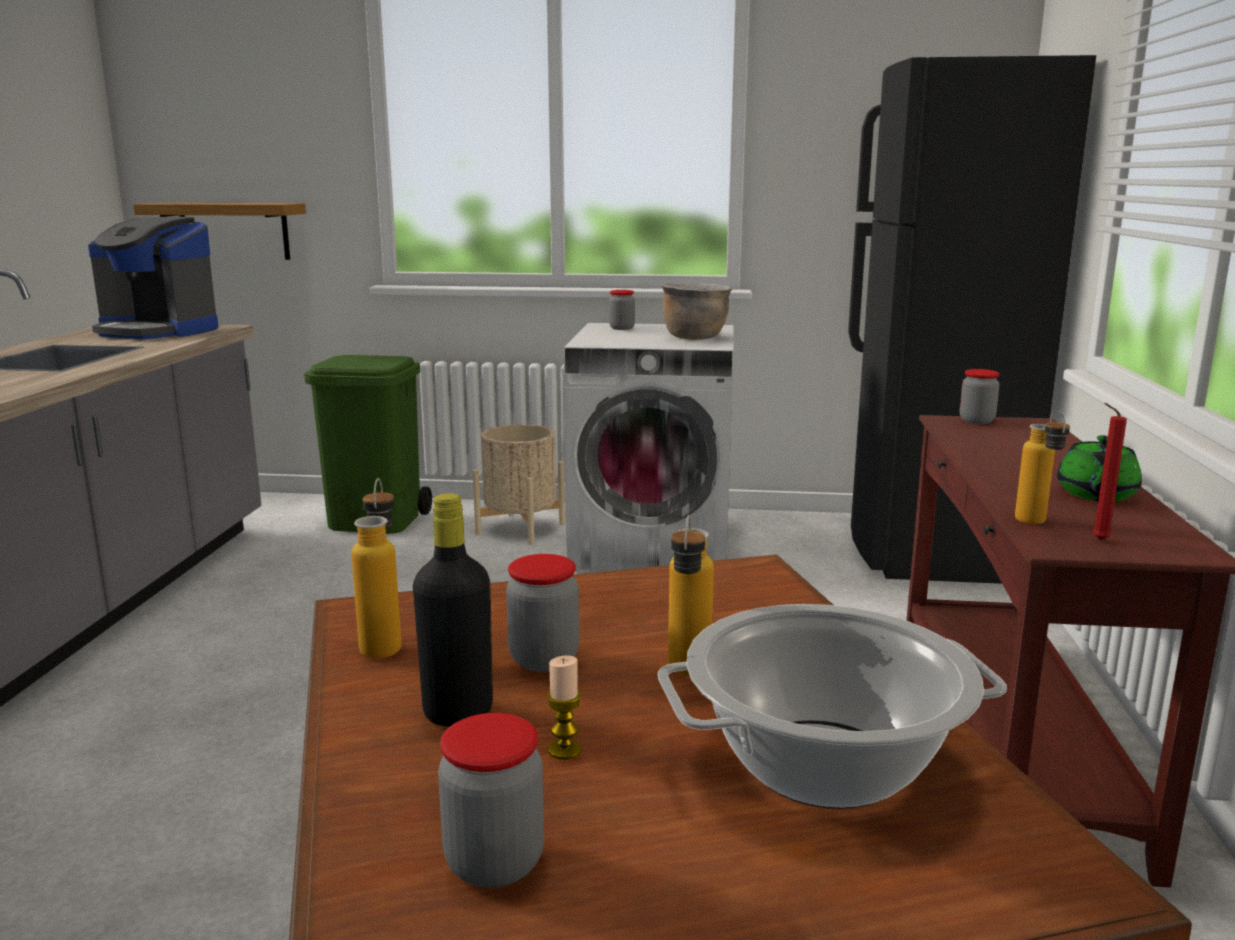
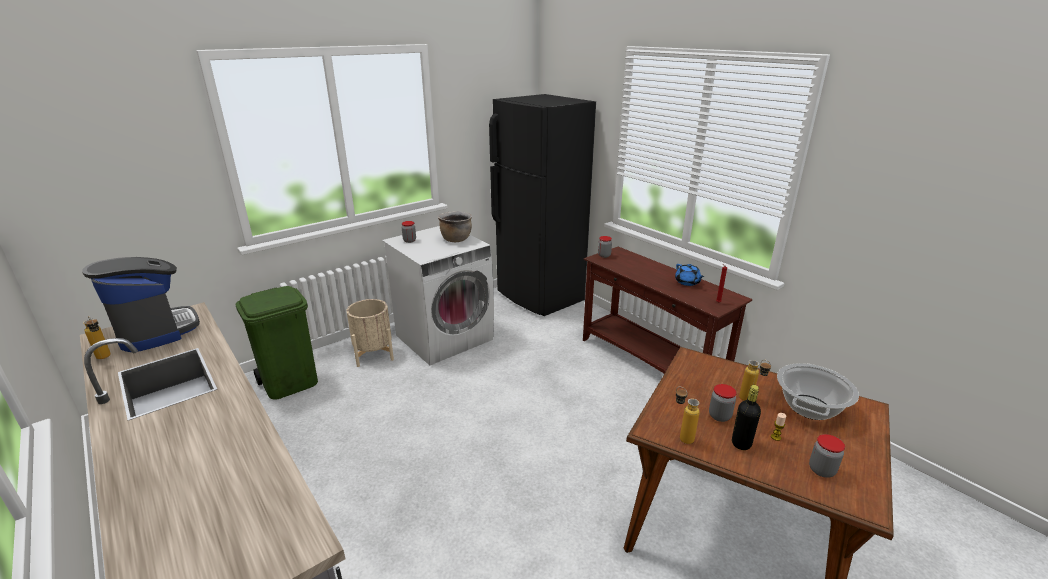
camera: 45 degrees left, 10 degrees up
(158, 331) = (156, 330): coffee machine -> coffee machine turned 105 degrees counterclockwise
(234, 231) = (120, 237): shelf -> none
(1036, 524) = (698, 302): bottle -> bottle (105, 358)
(1096, 495) = (687, 282): green teapot -> blue teapot

